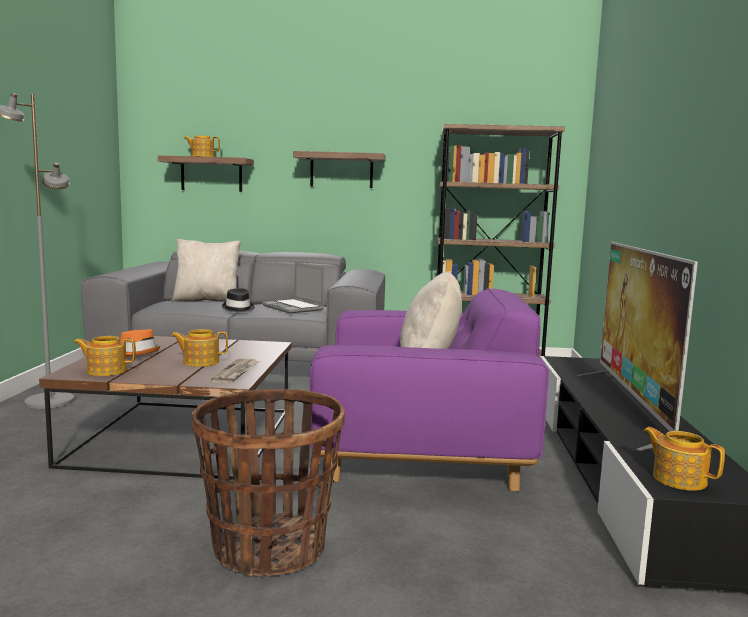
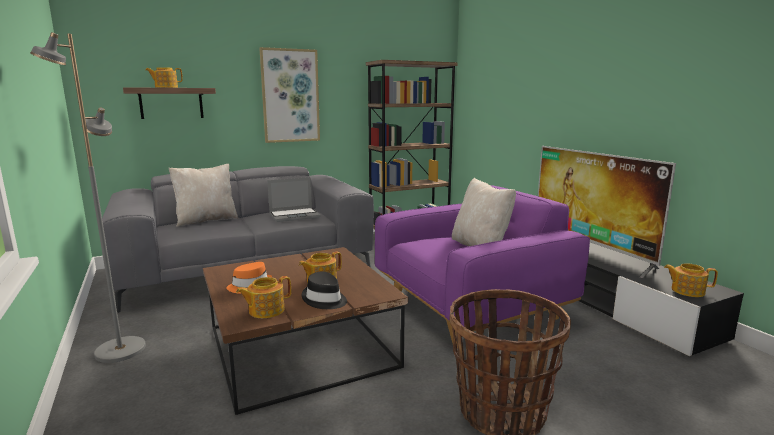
camera: 30 degrees left, 5 degrees up
(237, 373) = (369, 284): newspaper -> none
(238, 308) = (251, 224): black hat -> black hat (324, 300)
(294, 308) = (295, 215): laptop -> laptop turned 45 degrees counterclockwise
(341, 170) = (290, 96): shelf -> picture

